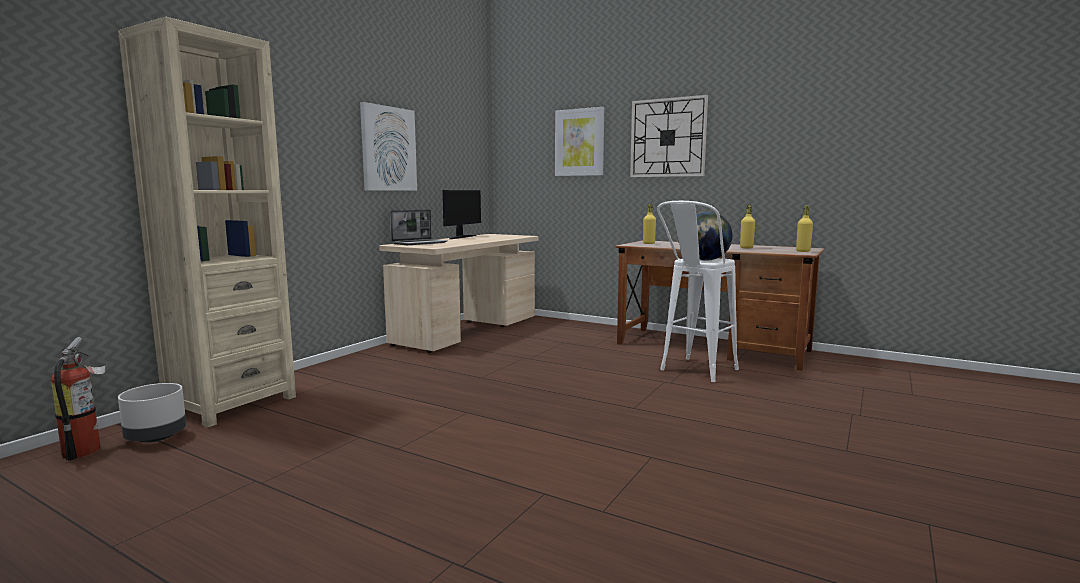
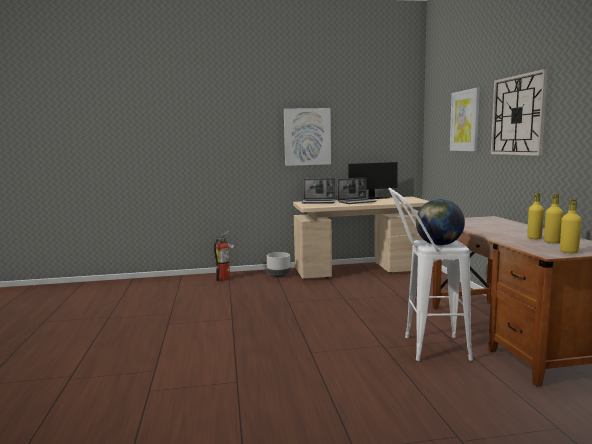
camera: 50 degrees right, 0 degrees up
(87, 449) = (107, 285): fire extinguisher -> fire extinguisher (225, 278)
(156, 437) = (128, 288): grey planter -> grey planter (279, 275)
(231, 403) = (174, 281): beige bookcase -> none
(464, 240) = (357, 202): none -> laptop
(648, 243) = (471, 220): yellow bottle -> yellow bottle (552, 242)

